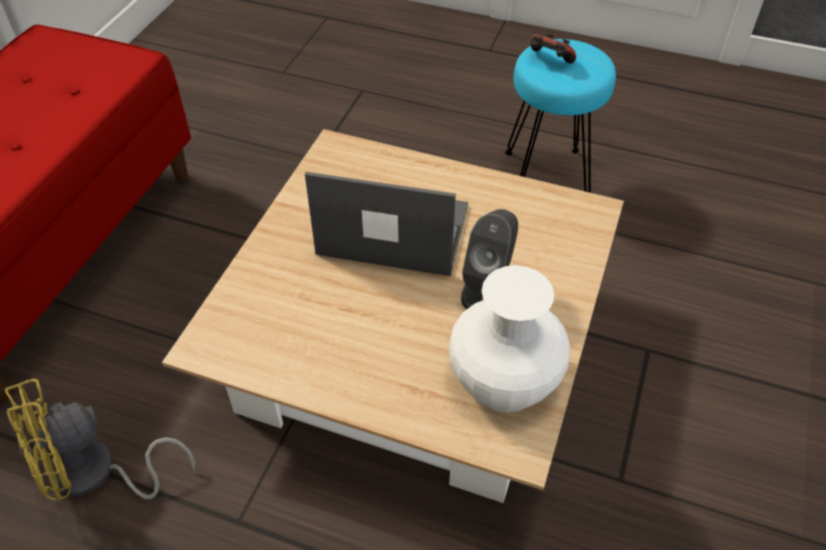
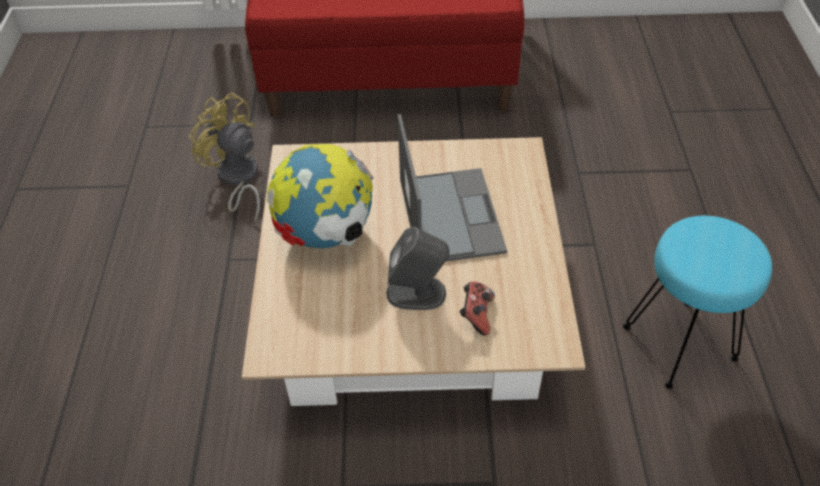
camera: 70 degrees right, 0 degrees up
(359, 345) = (326, 233): none -> globe
(504, 378) = (330, 327): white vase -> none
(549, 61) = (707, 237): game controller -> game controller (476, 315)

